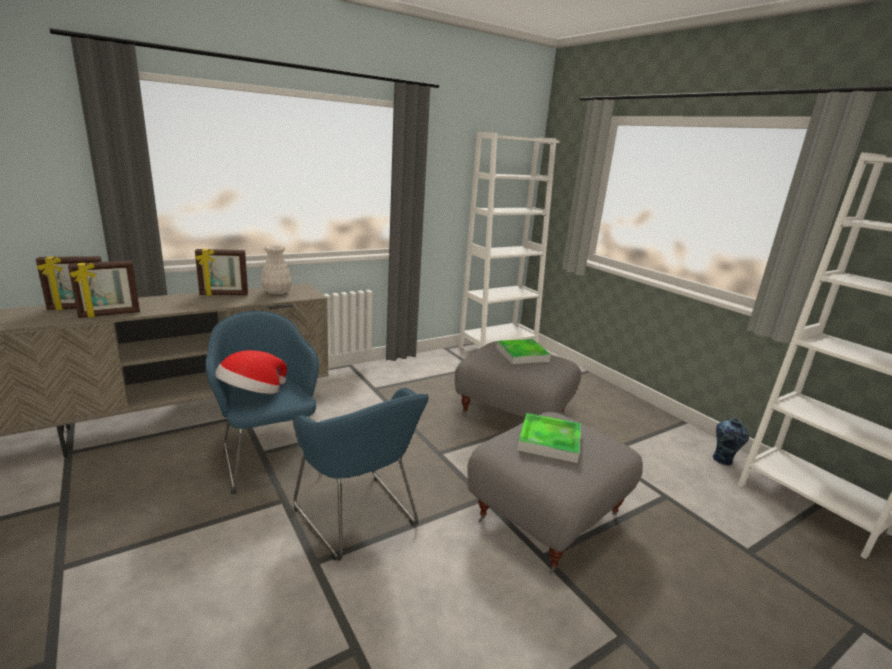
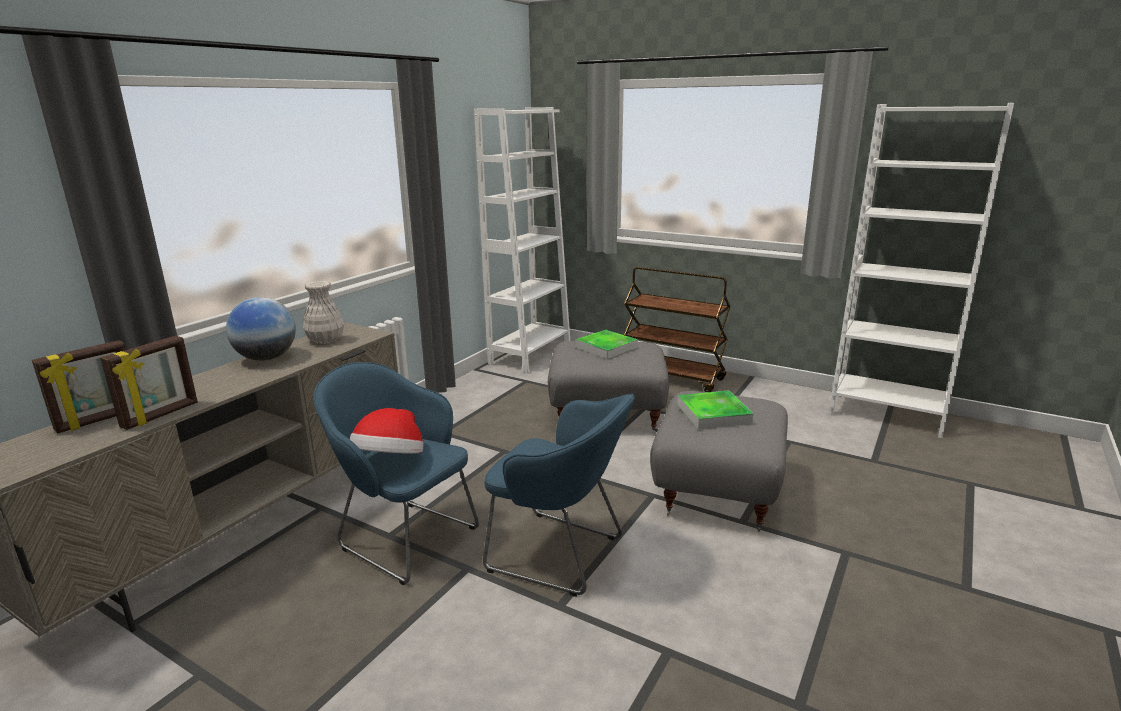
camera: 25 degrees left, 0 degrees up
(224, 294) = (266, 358): picture frame -> globe
(603, 400) = (673, 377): none -> brown cart
(723, 460) = (804, 399): vase -> none

